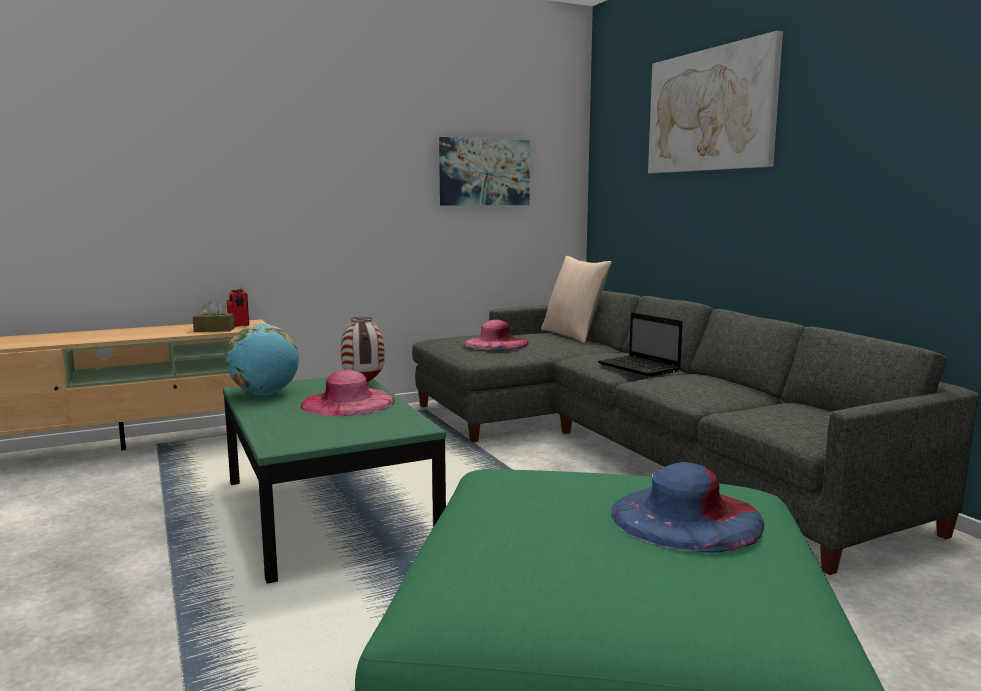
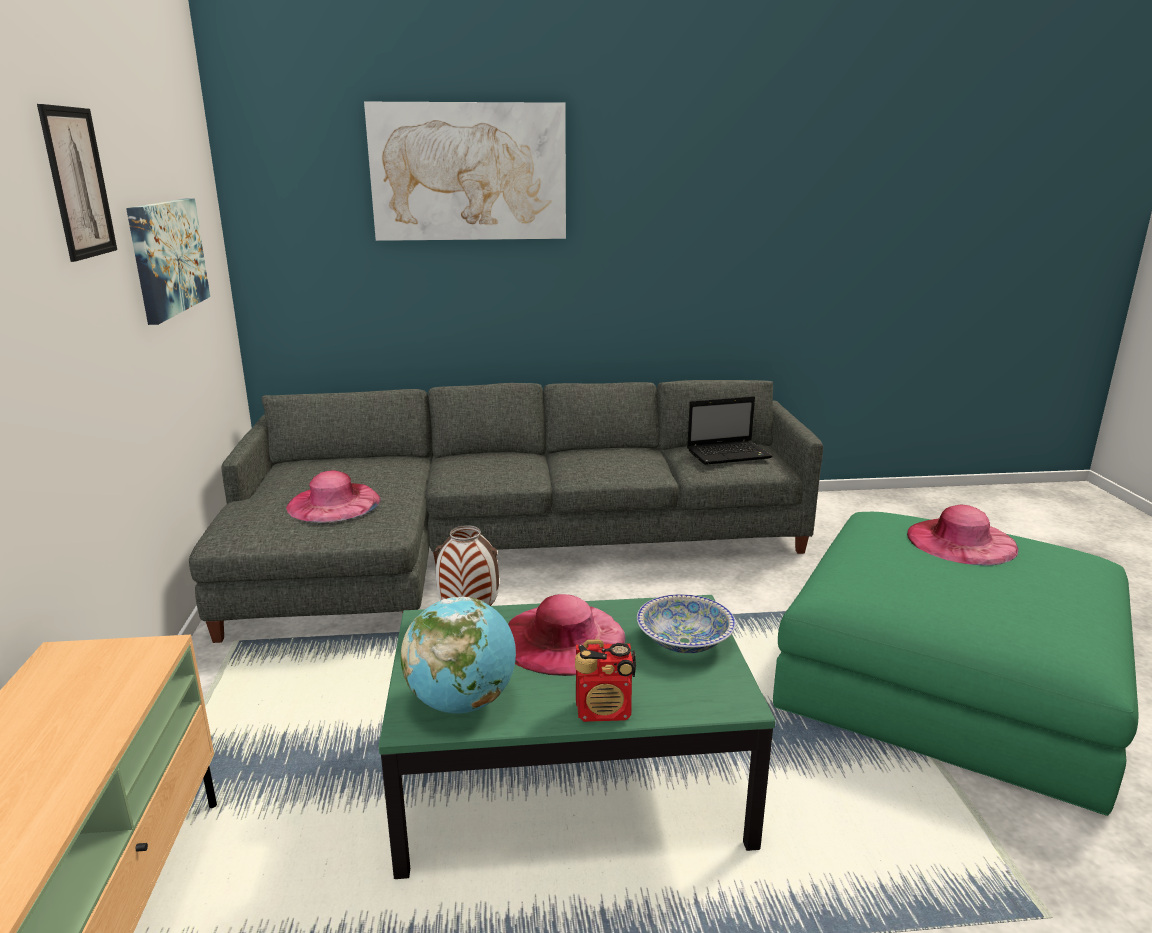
camera: 70 degrees left, 10 degrees up
(214, 330) = (106, 699): brown tissue box -> none
(238, 324) = (77, 669): radio -> radio (604, 711)
(359, 428) = (684, 641): none -> bowl
(388, 118) = (78, 183): none -> picture
(573, 335) = (335, 458): beige pillow -> none
(640, 368) = (531, 465): laptop -> laptop (729, 454)
(686, 517) = (961, 541): blue hat -> pink hat

